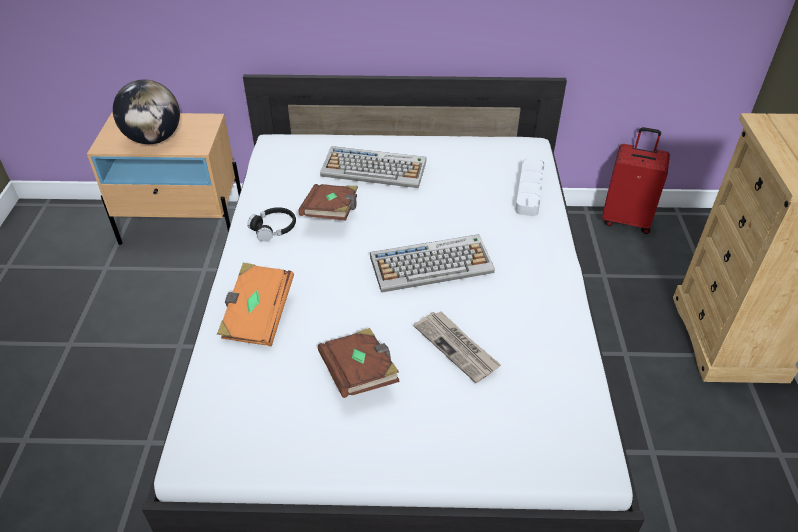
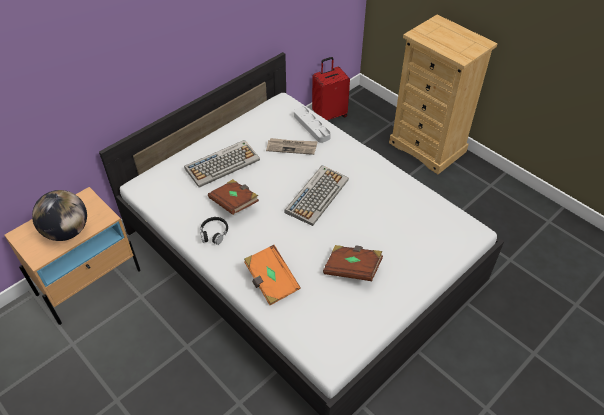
camera: 45 degrees left, 5 degrees up
(457, 347) = (375, 225): newspaper -> newspaper (292, 147)

